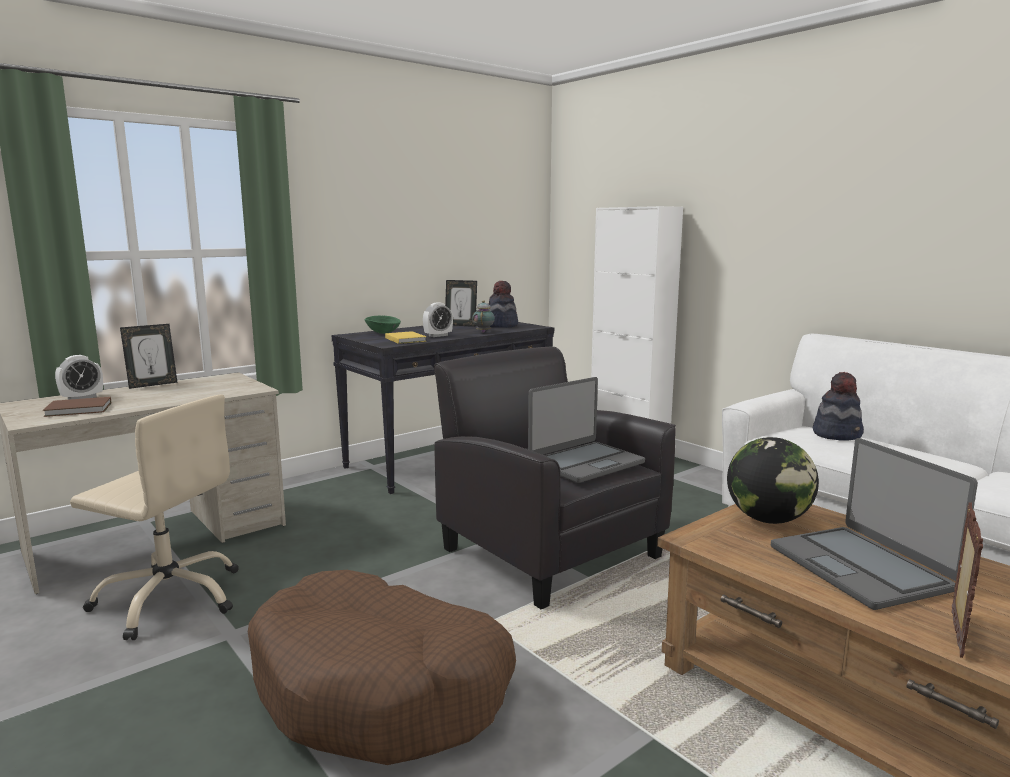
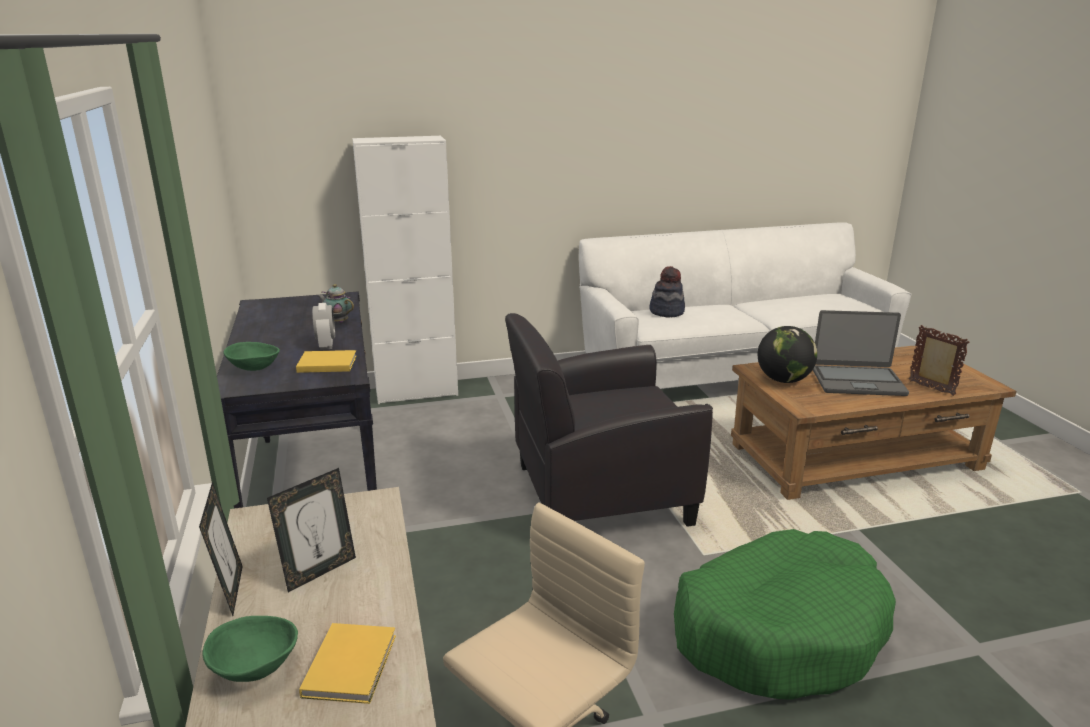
camera: 65 degrees left, 10 degrees up
(80, 409) = (352, 663): brown book -> yellow book
(82, 398) = (255, 668): alarm clock -> green bowl
(381, 688) = (778, 631): brown dog bed -> green dog bed
(461, 325) = (268, 323): picture frame -> picture frame (319, 571)
(501, 325) = (306, 308): hat -> none
(585, 463) = (633, 403): laptop -> none

